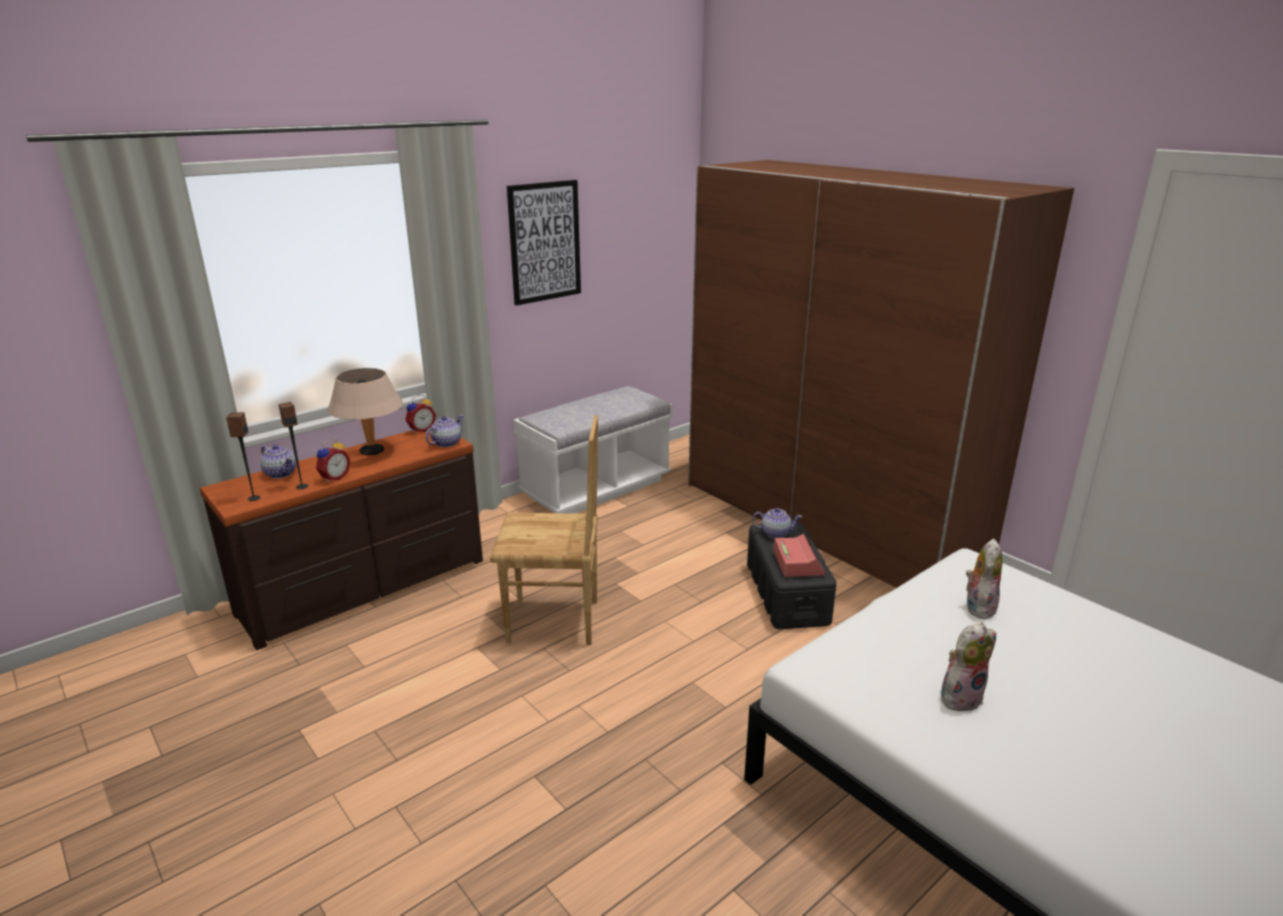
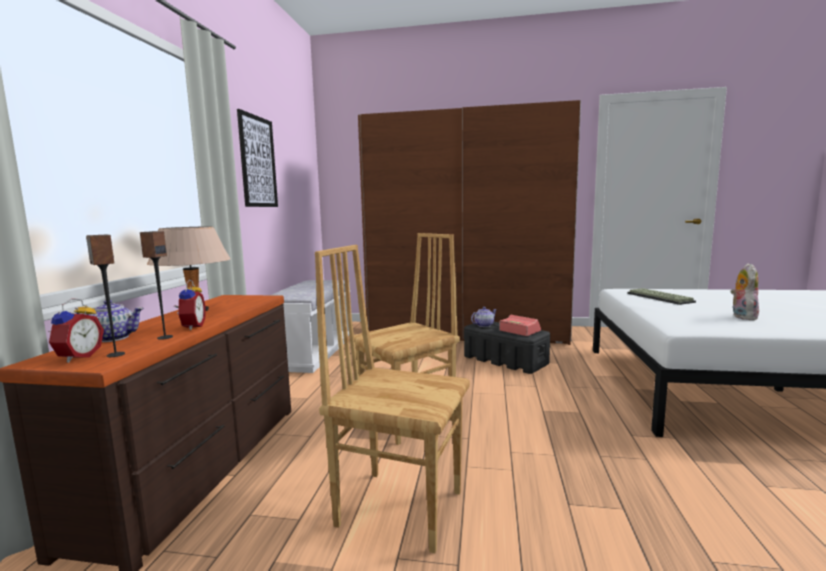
camera: 40 degrees left, 15 degrees down
(421, 430) = (216, 298): alarm clock -> alarm clock (77, 357)
(427, 697) = (400, 506): none -> brown chair
(446, 443) = (259, 298): teapot -> none
(978, 606) = (661, 297): plush toy -> keyboard

